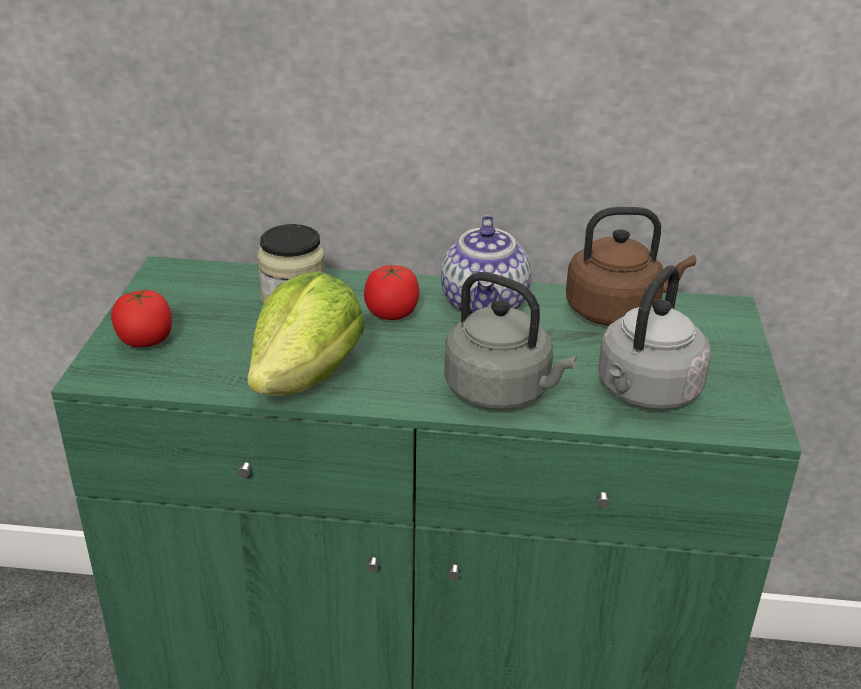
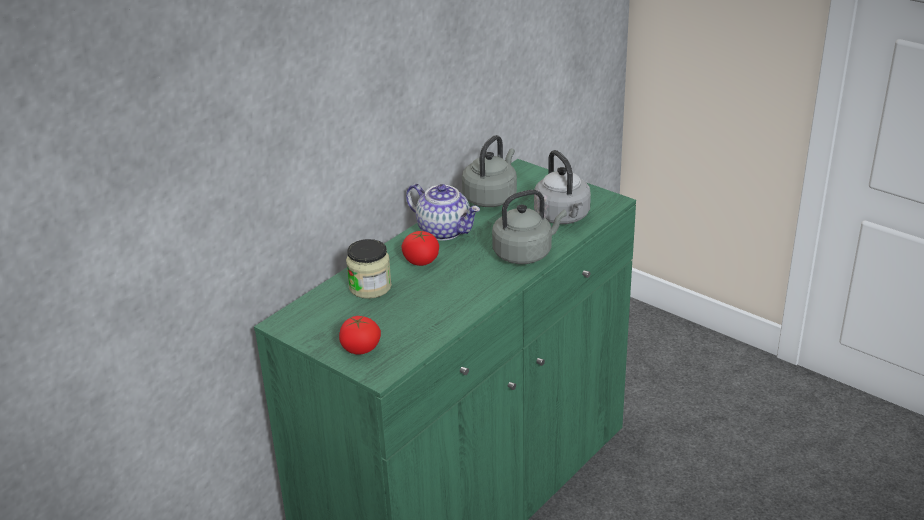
camera: 55 degrees left, 0 degrees up
(308, 376) = (455, 304): lettuce -> none
(617, 311) = (491, 197): brown kettle -> grey kettle

